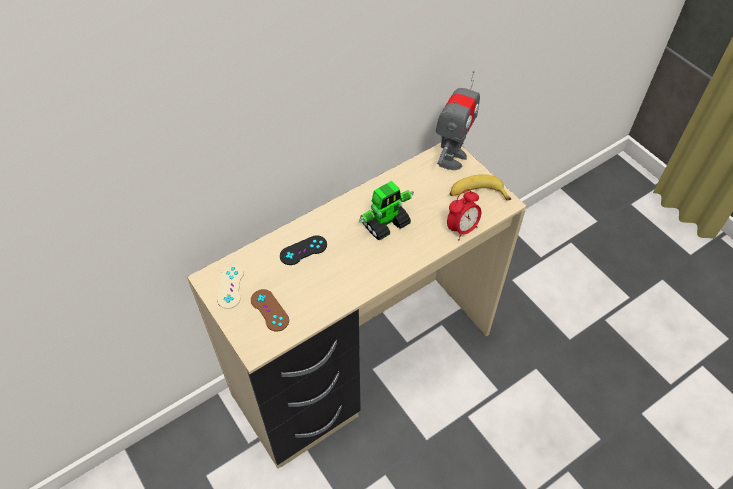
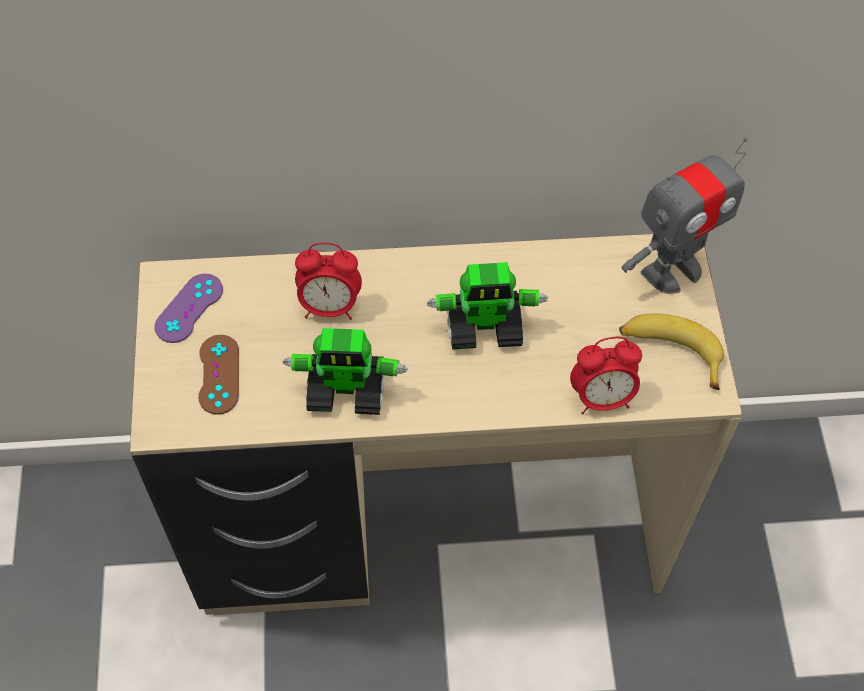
camera: 30 degrees right, 5 degrees up
(230, 286) = (189, 308): beige game controller -> purple game controller
(303, 250) = (329, 306): black game controller -> alarm clock
(340, 285) = (347, 390): none -> toy robot

